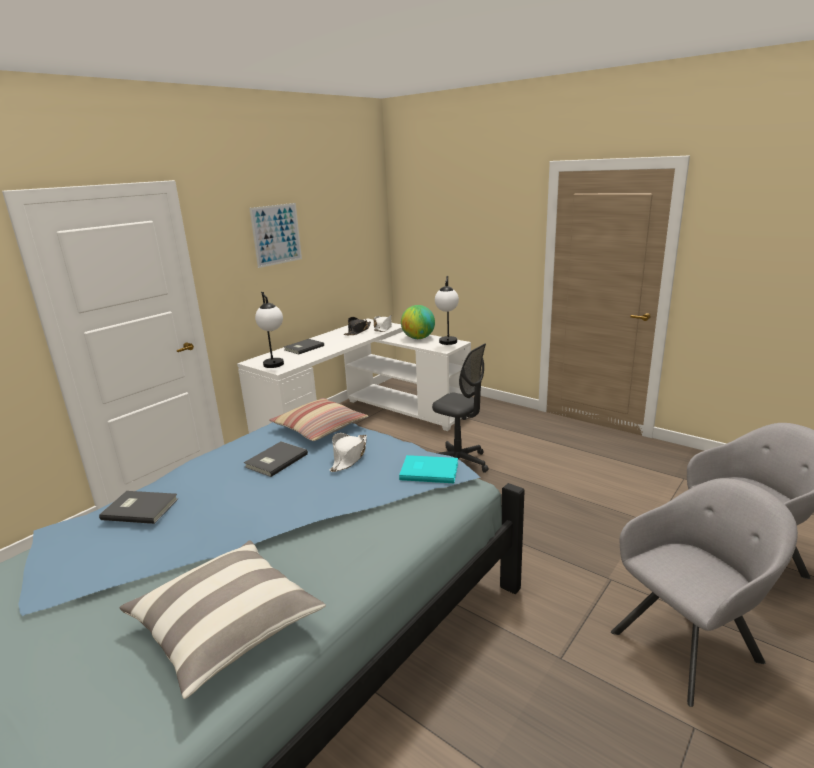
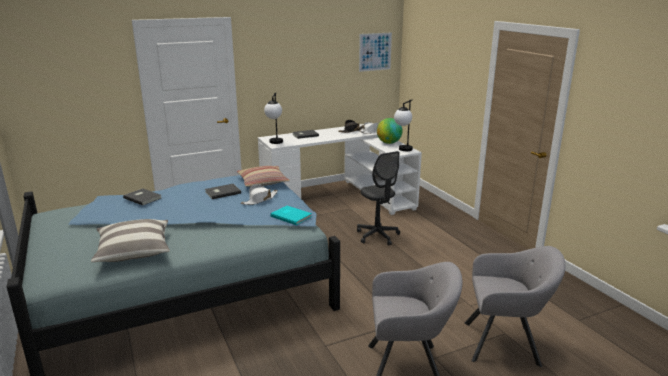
camera: 25 degrees right, 0 degrees up
(276, 234) = (300, 55): picture -> picture (375, 52)

